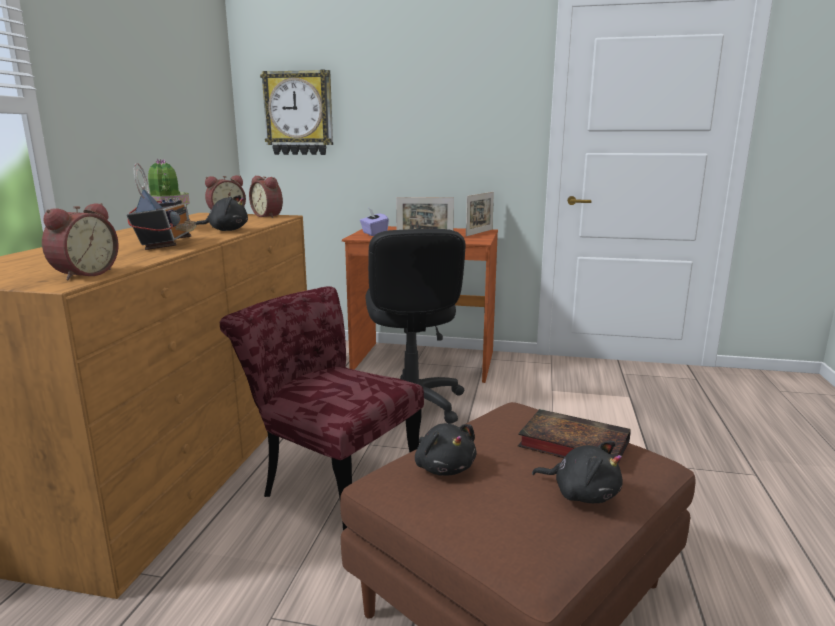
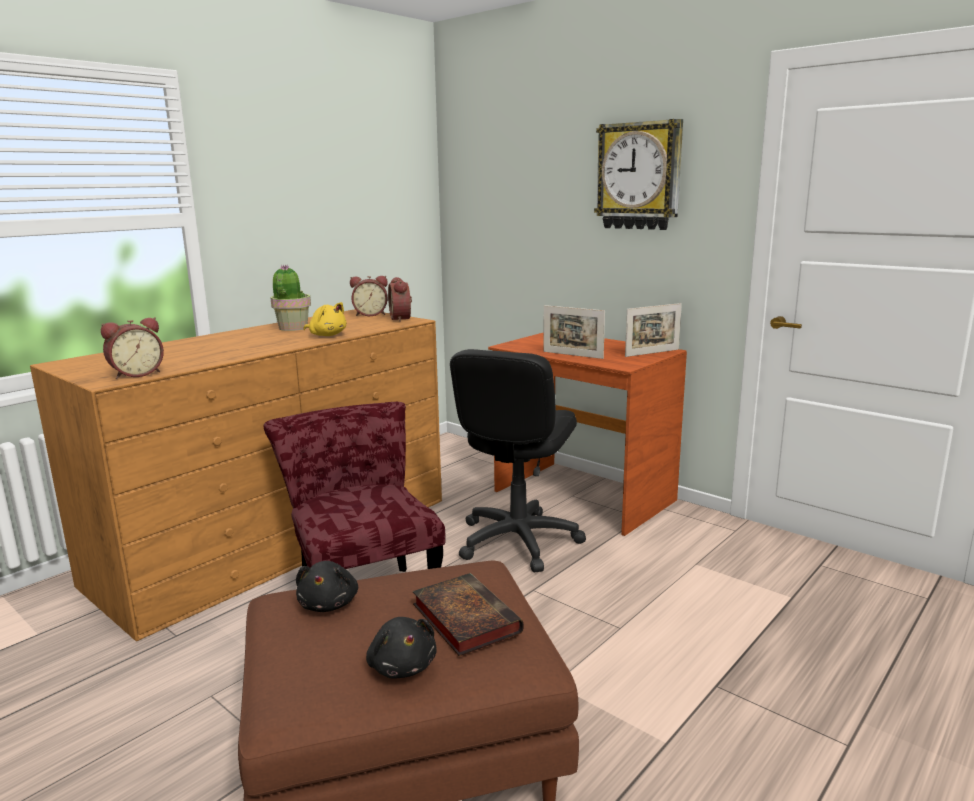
camera: 30 degrees right, 0 degrees up
(166, 244) = (249, 348): radio -> none
(226, 230) = (327, 335): black plush toy -> yellow plush toy
(299, 113) = (492, 203): wall clock -> wall clock (639, 176)
(374, 234) = (532, 343): purple tissue box -> none

